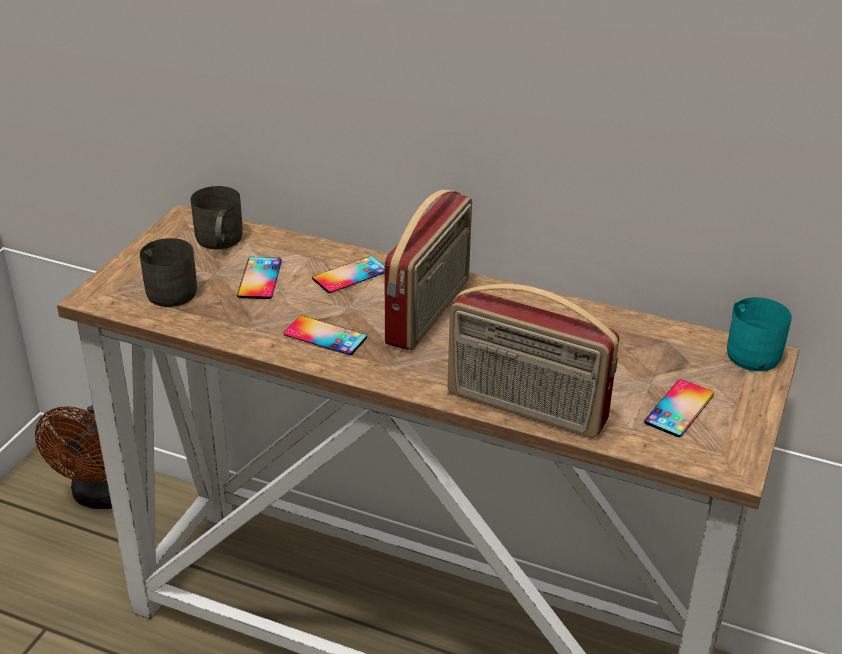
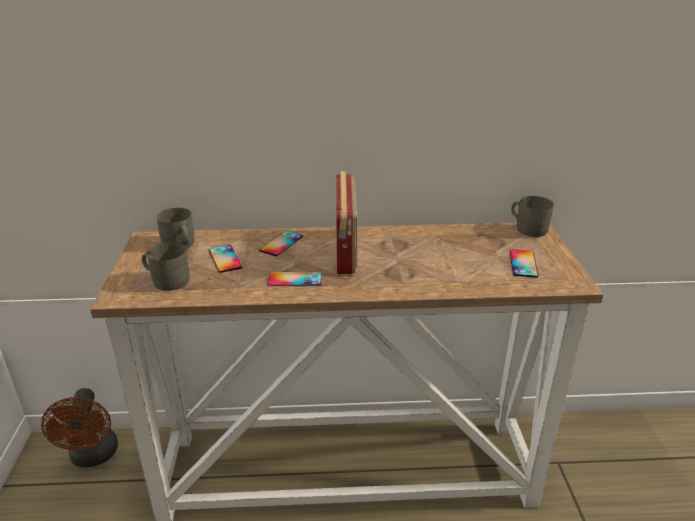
camera: 25 degrees left, 5 degrees down
(524, 409) = (446, 286): radio -> none
(749, 351) = (528, 228): turquoise mug -> grey mug

